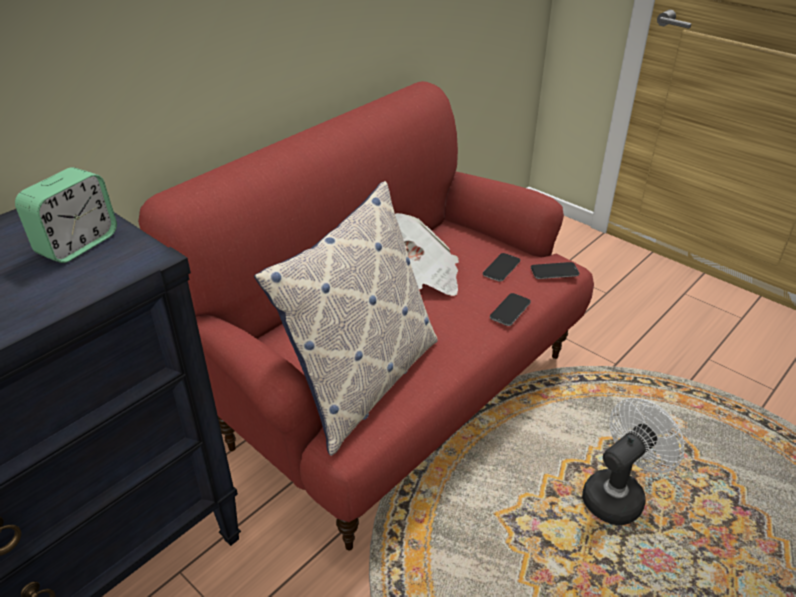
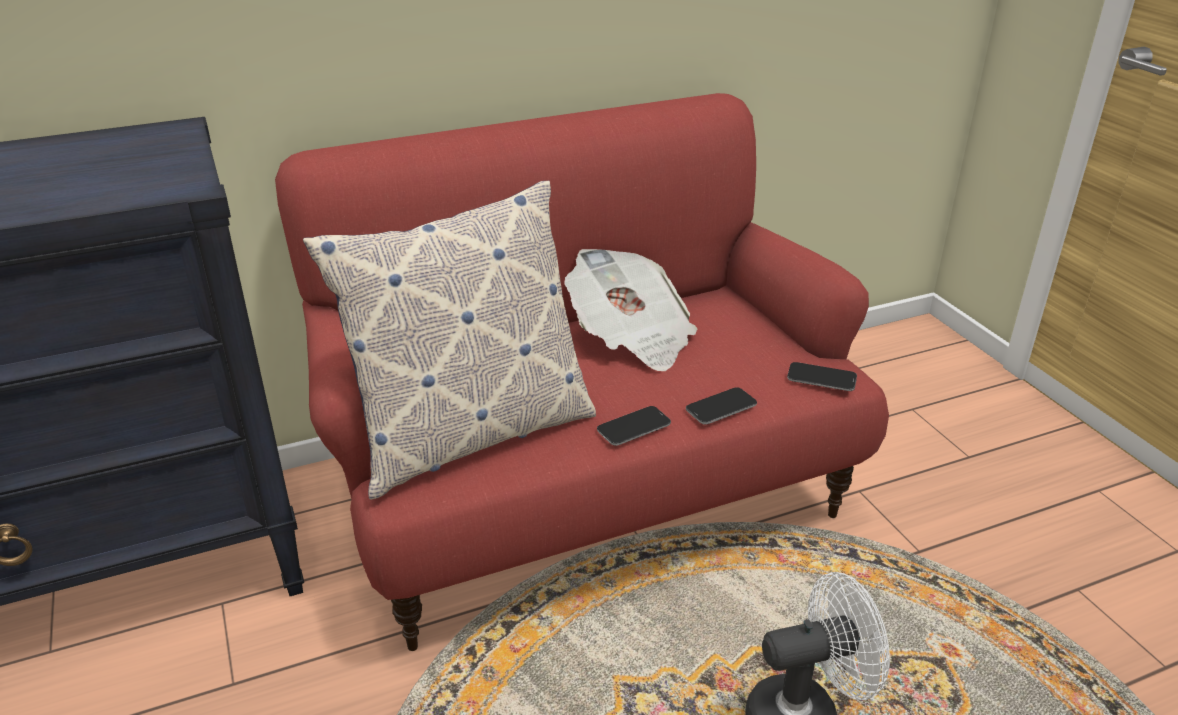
camera: 25 degrees right, 5 degrees down
(77, 244) = (143, 164): alarm clock -> none
(501, 268) = (750, 356): phone -> phone (634, 427)

